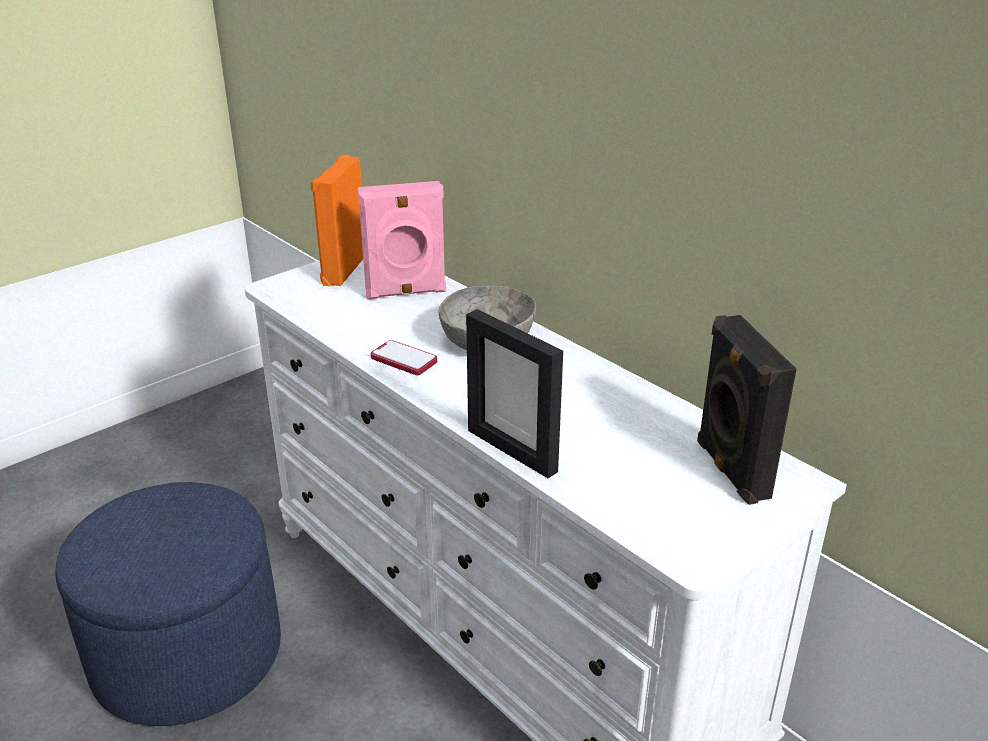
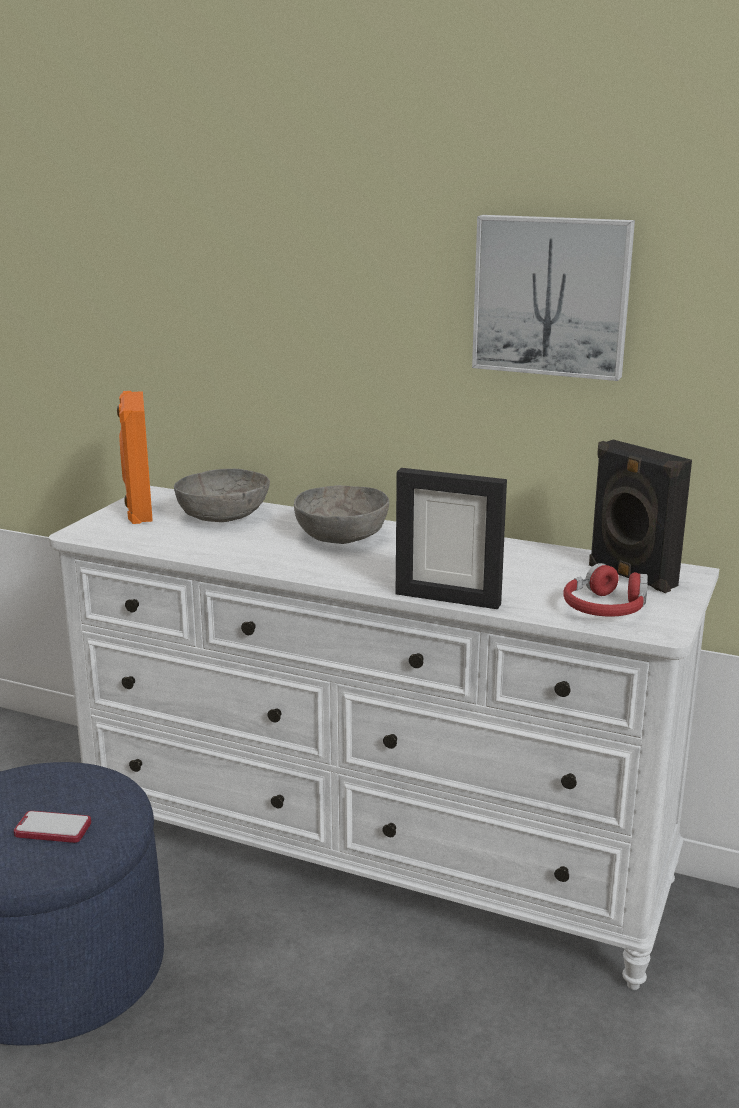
camera: 25 degrees left, 10 degrees down
(404, 359) = (279, 560): phone -> phone (53, 829)
(405, 292) = (223, 516): pink speaker -> grey bowl
(661, 508) = (605, 608): none -> red headphones
(711, 133) = (552, 295): none -> picture

